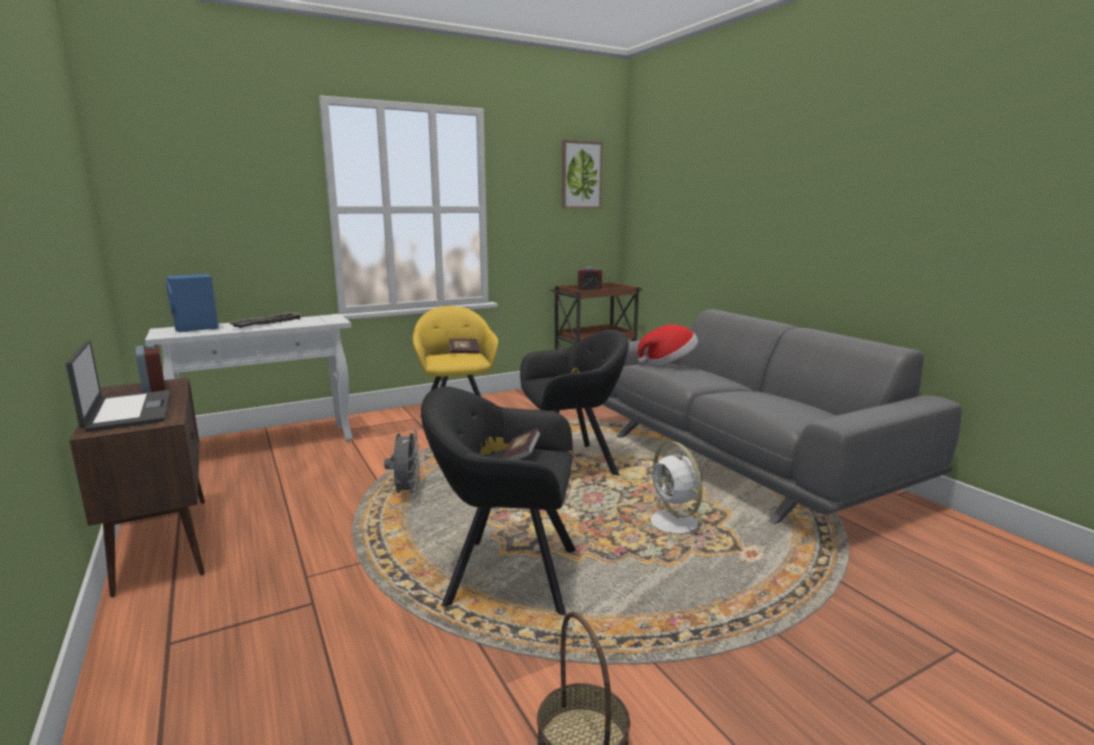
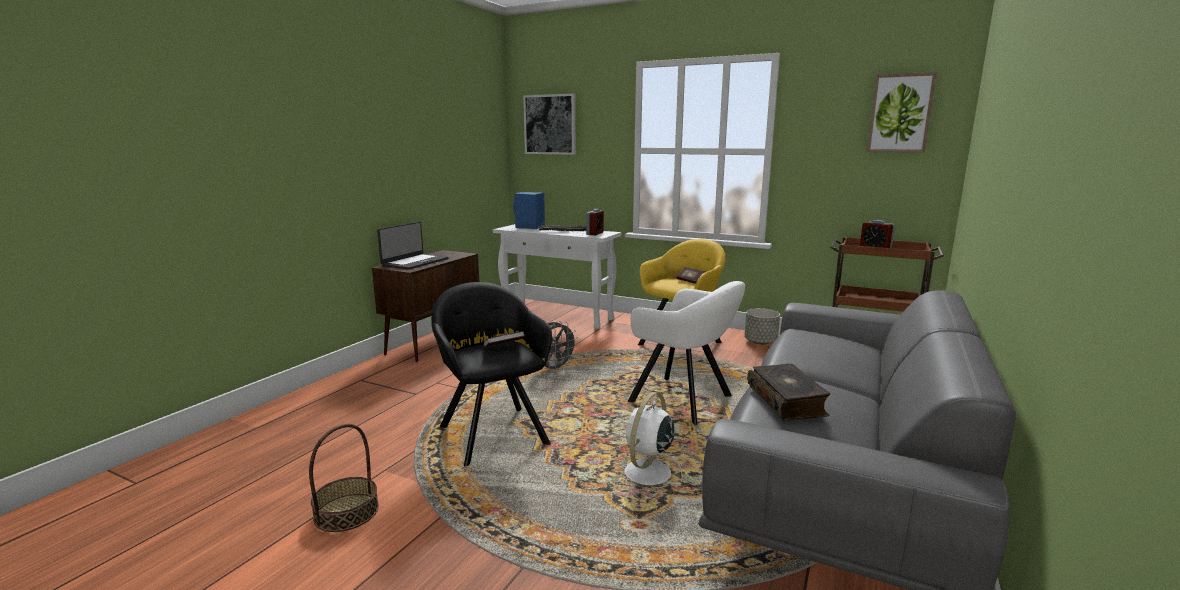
camera: 55 degrees right, 0 degrees up
(153, 387) = (453, 254): alarm clock -> alarm clock (594, 233)
(182, 172) = (550, 124): none -> picture
(511, 400) = (760, 342): none -> grey planter
(572, 464) = (684, 401): black armchair -> white armchair
(668, 363) = (833, 338): hat -> none
(770, 405) = (787, 401): none -> book

